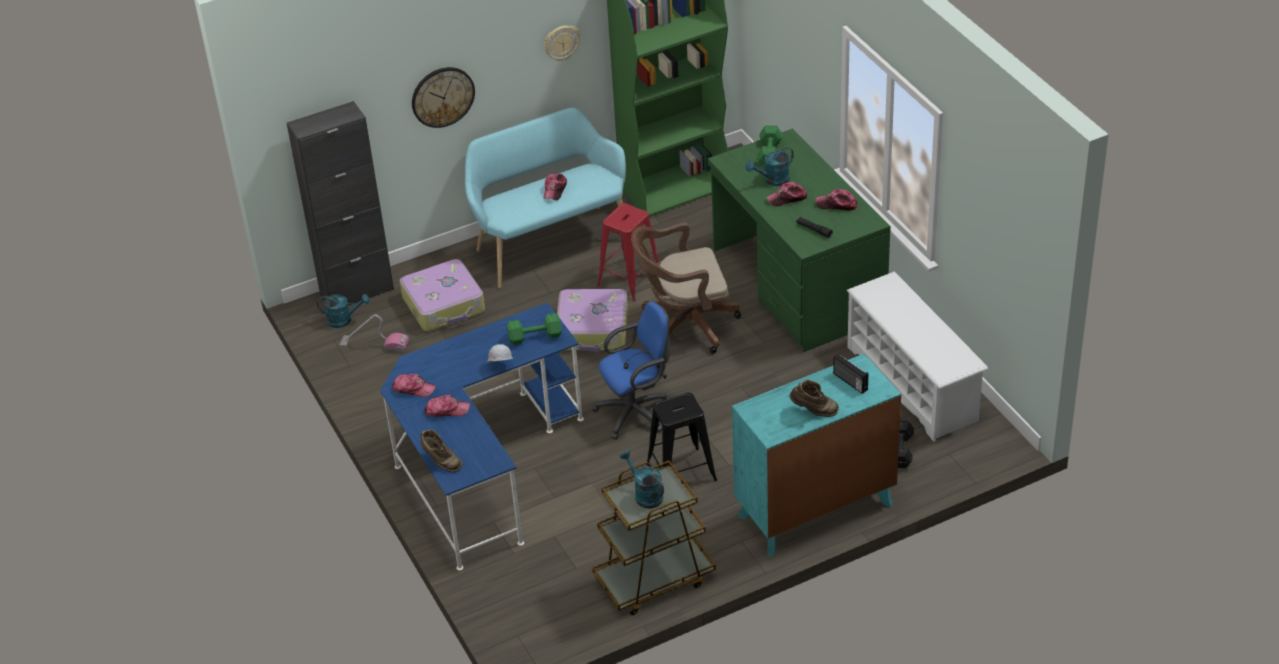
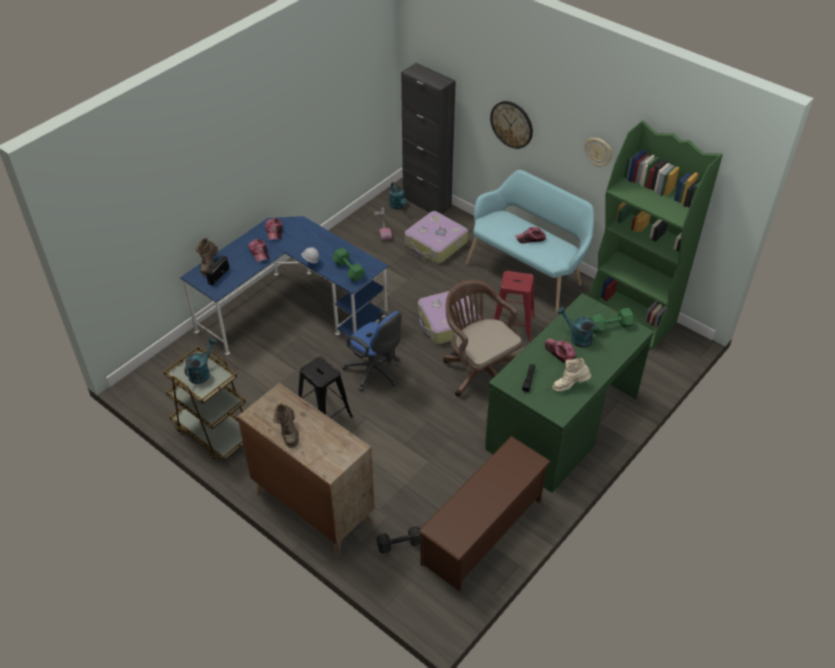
camera: 65 degrees right, 5 degrees up
(815, 510) = (313, 506): turquoise dresser -> brown dresser
(837, 204) = (570, 385): cap -> beige boot
(849, 382) = (331, 446): radio -> radio (218, 276)
(912, 384) = (482, 532): white shoe rack -> brown shoe rack

